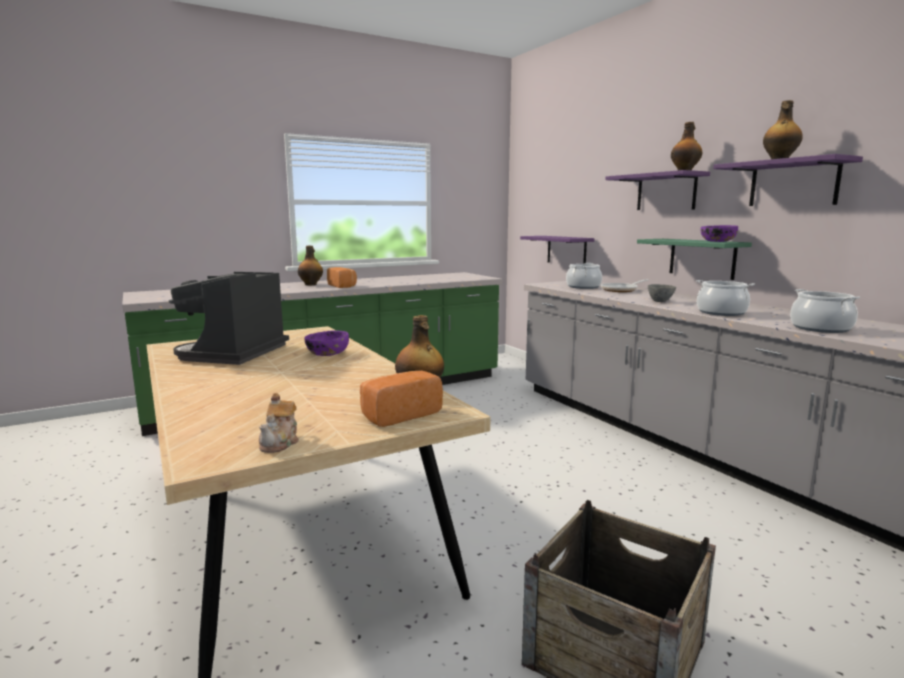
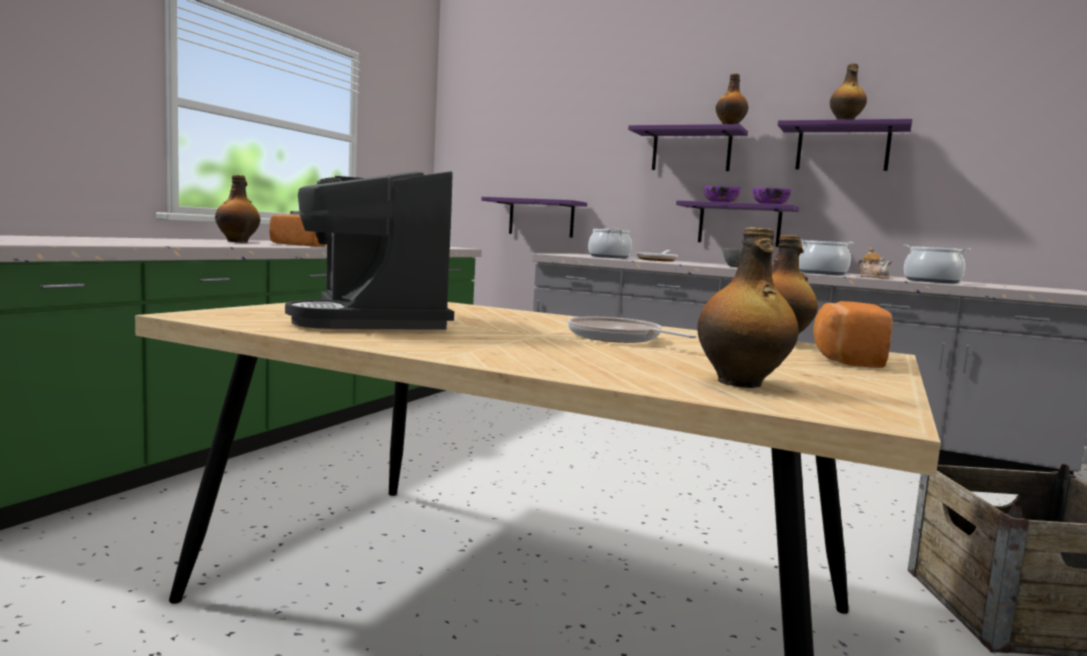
camera: 35 degrees left, 5 degrees down
(235, 426) = (740, 383): none -> bottle
(280, 443) = (857, 390): teapot -> teapot (874, 277)
(316, 379) = (618, 338): none -> frying pan
(327, 353) = (515, 317): purple bowl -> purple bowl (720, 202)
(702, 258) = (739, 224): green shelf -> purple shelf

